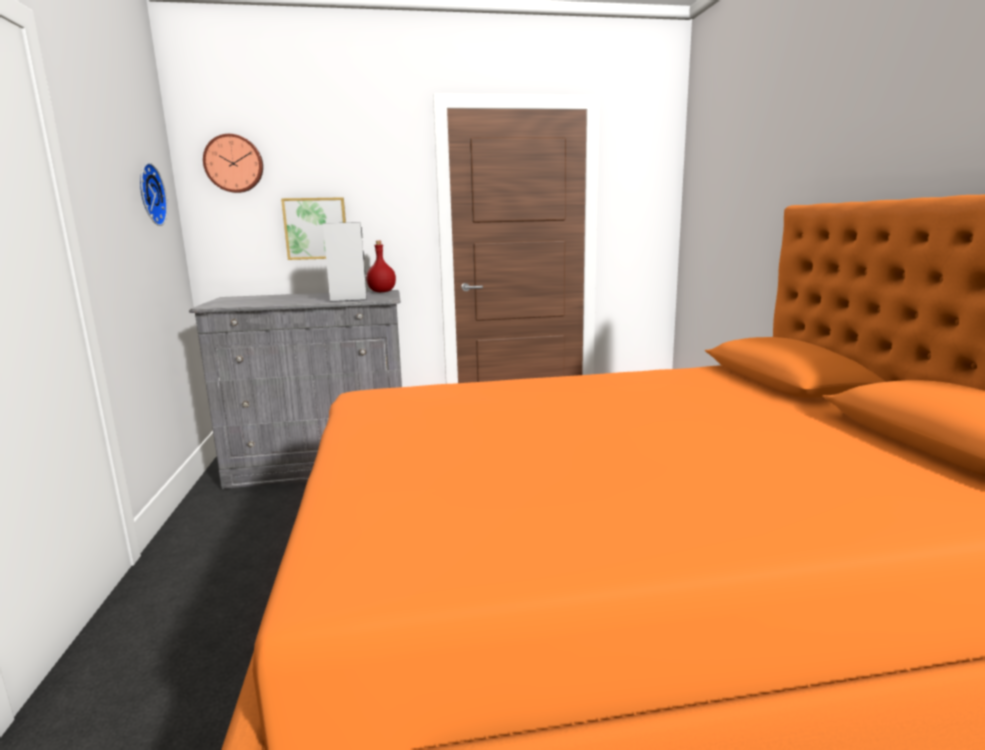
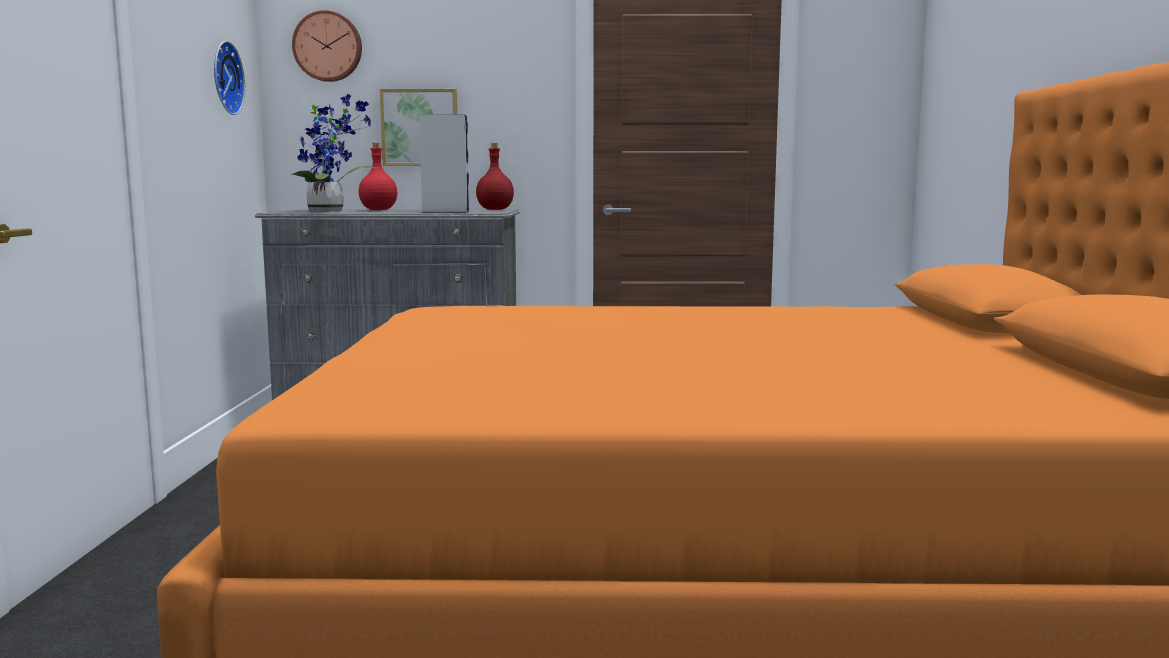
camera: 10 degrees right, 5 degrees down
(252, 302) = (330, 211): none -> potted plant
(289, 296) = (378, 210): none -> red bottle

